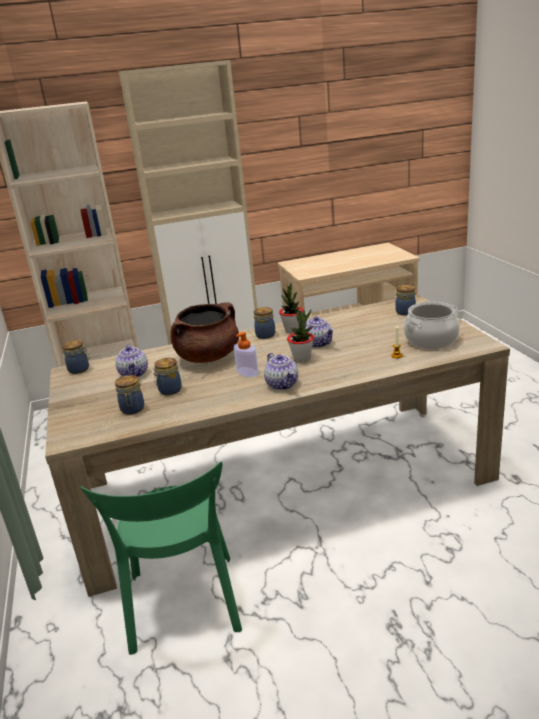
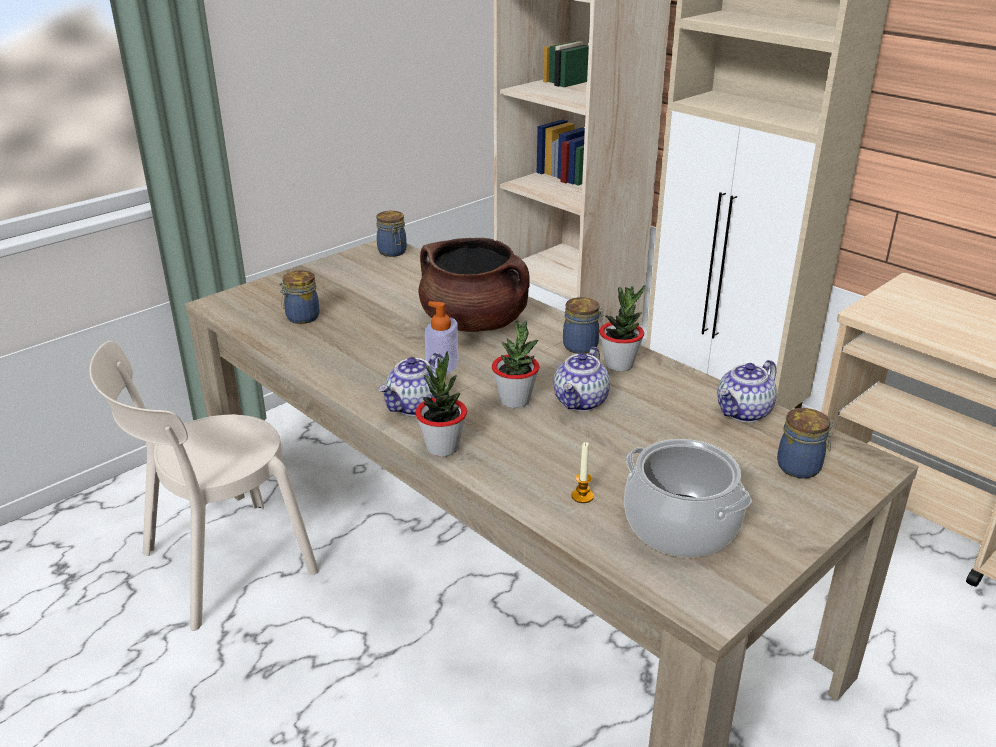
camera: 60 degrees right, 5 degrees up
(134, 374) = (397, 288): teapot -> teapot (744, 412)
(169, 391) = (360, 325): jar -> none
(184, 607) = (221, 566): green chair -> beige chair
(330, 382) = (442, 447): none -> potted plant

